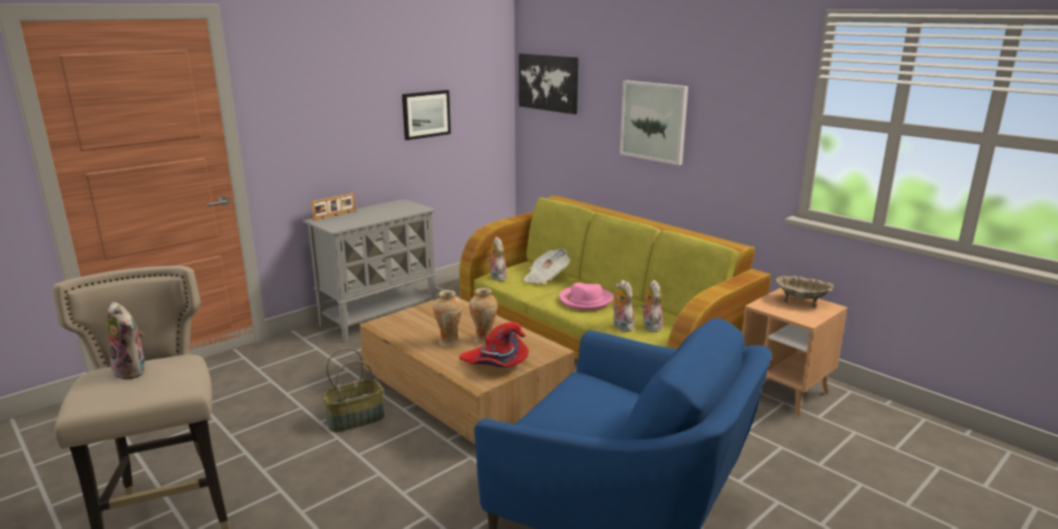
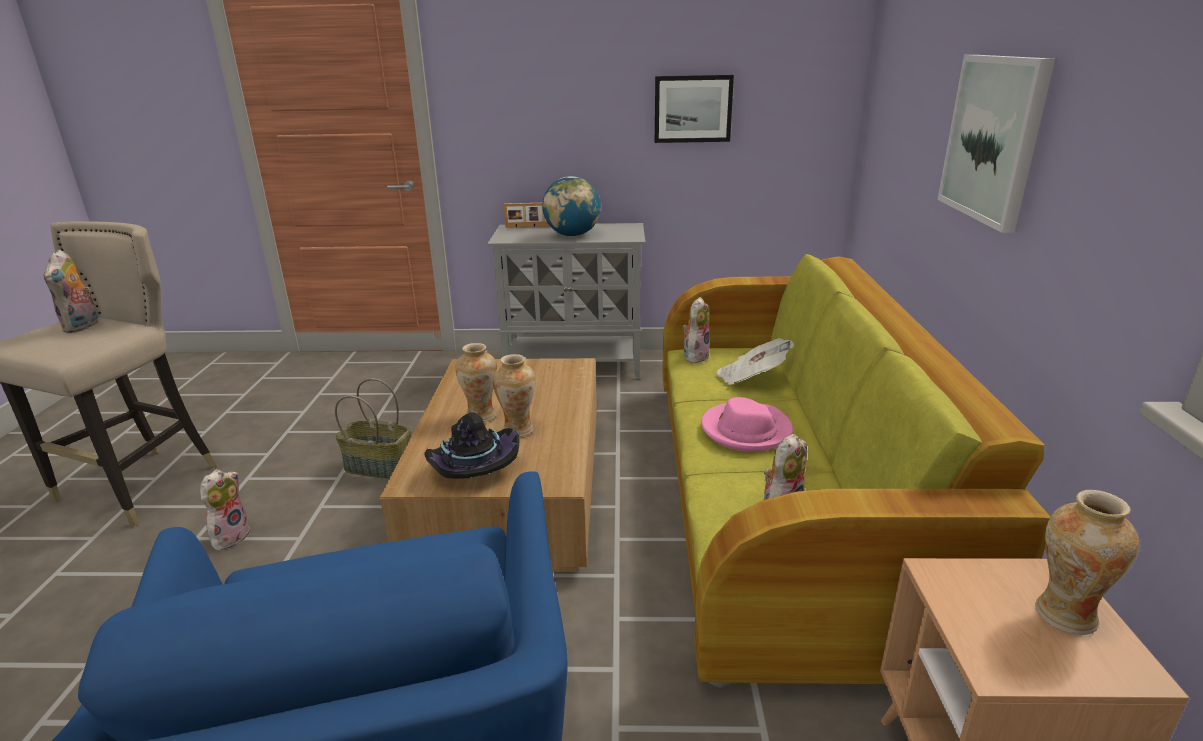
camera: 45 degrees right, 5 degrees up
(379, 215) = (572, 235): none -> globe
(496, 363) = (472, 466): red hat -> black hat
(548, 82) = (896, 68): picture -> none
(621, 327) = (729, 493): plush toy -> plush toy (230, 536)
(801, 301) = (1065, 615): beige bowl -> vase

